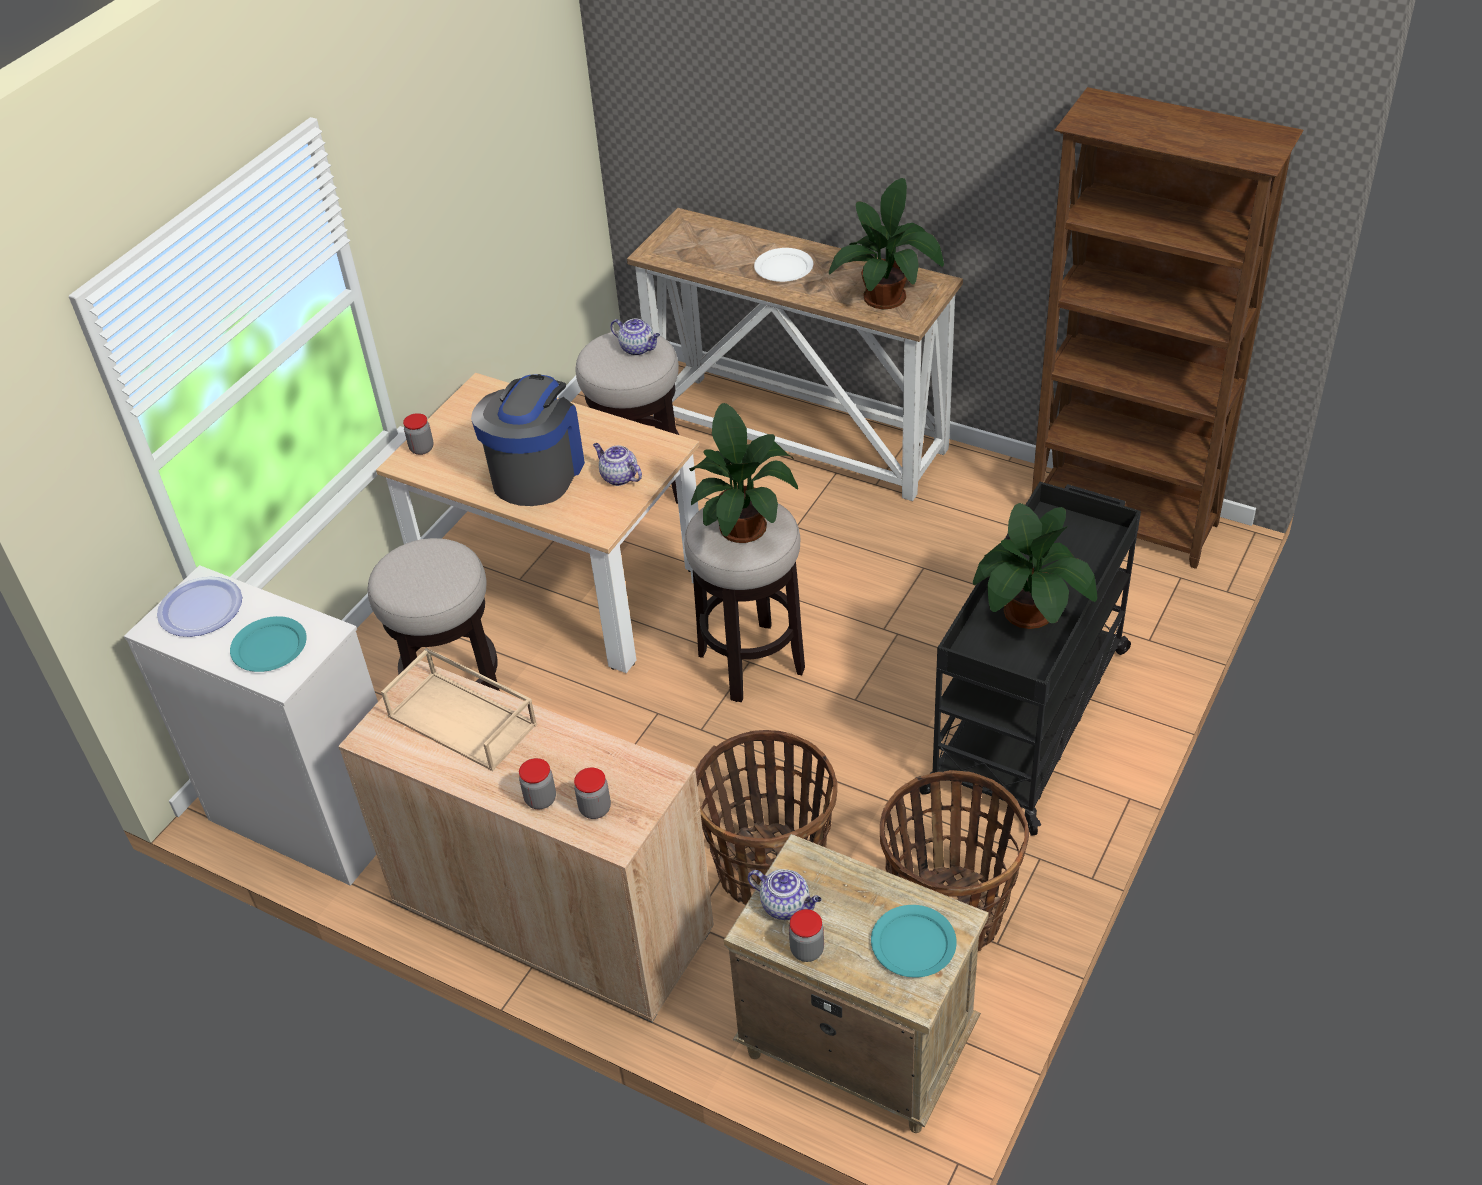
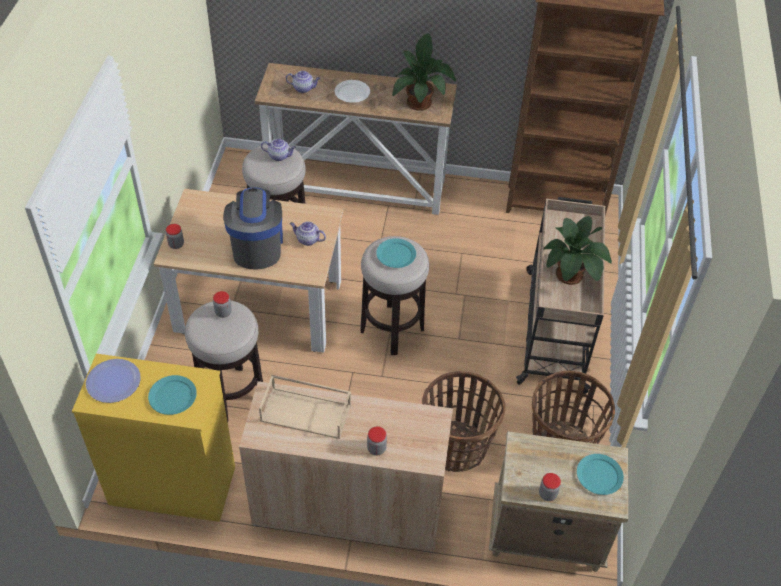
camera: 25 degrees left, 5 degrees up
(308, 815) = (171, 485): white dresser -> yellow dresser
(595, 809) = (410, 446): jar -> jar (223, 312)
(744, 523) = (396, 255): potted plant -> turquoise plate
(786, 905) = (525, 472): teapot -> teapot (304, 88)
(1029, 717) = (554, 328): black cart -> beige cart

